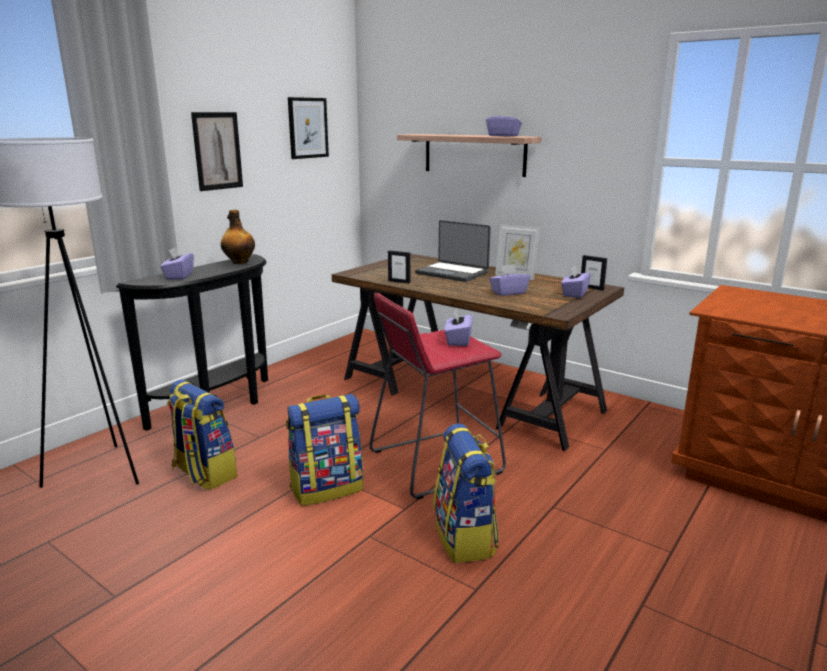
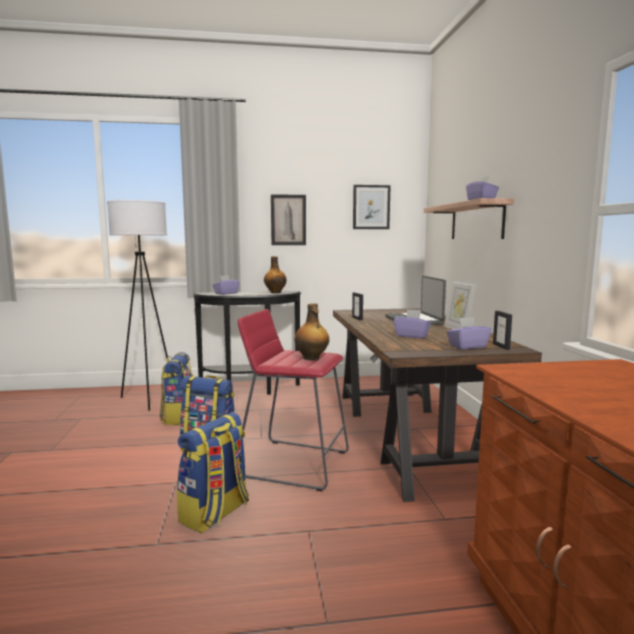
camera: 45 degrees right, 10 degrees down
(458, 340) = (311, 358): purple tissue box -> bottle

